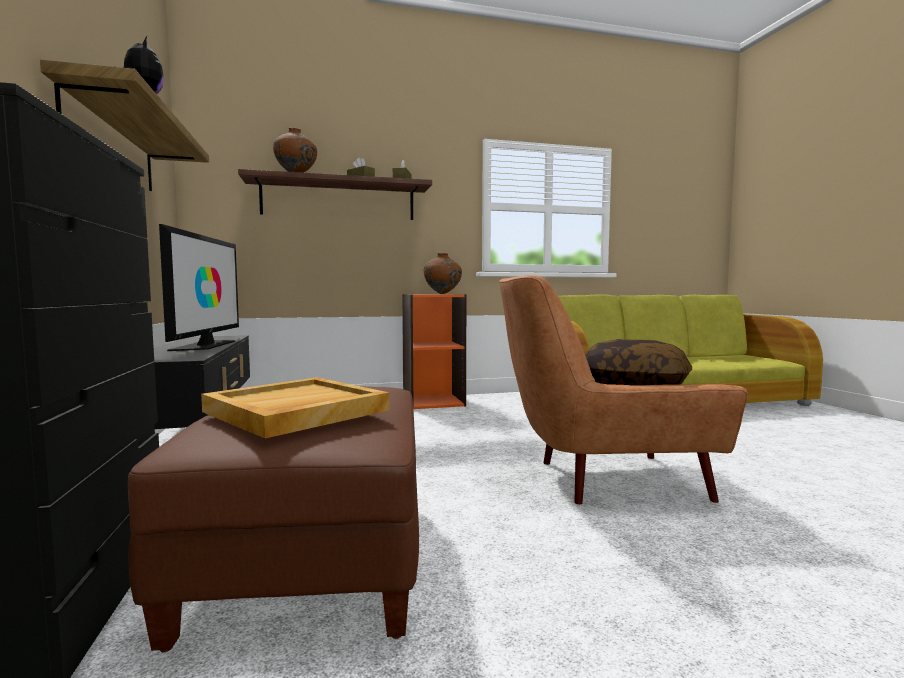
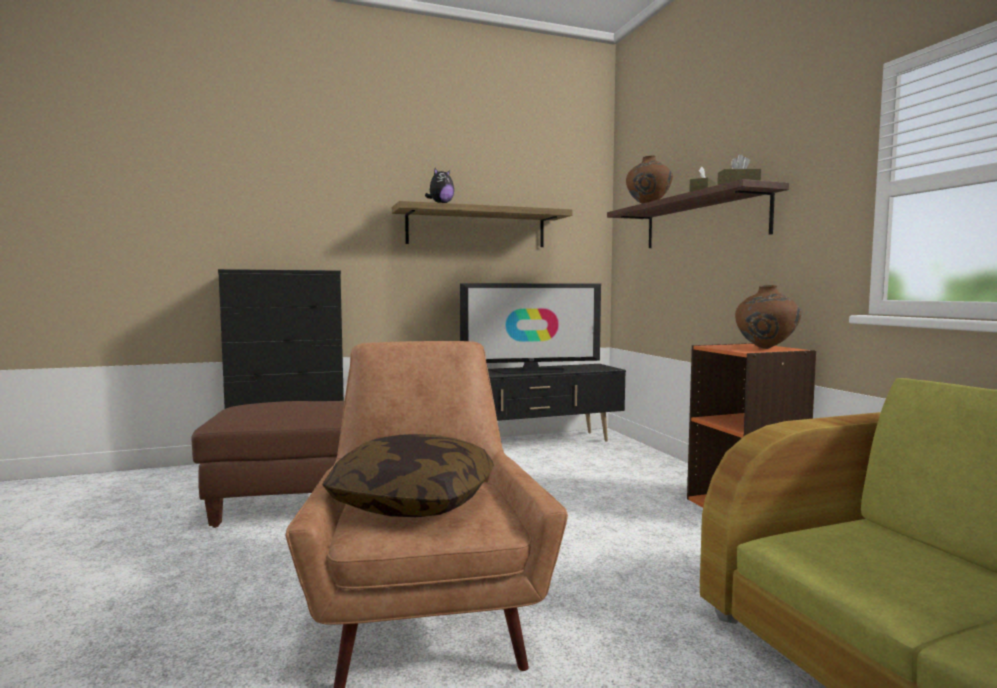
camera: 85 degrees right, 0 degrees up
(295, 411) = (273, 406): beige tray -> none

